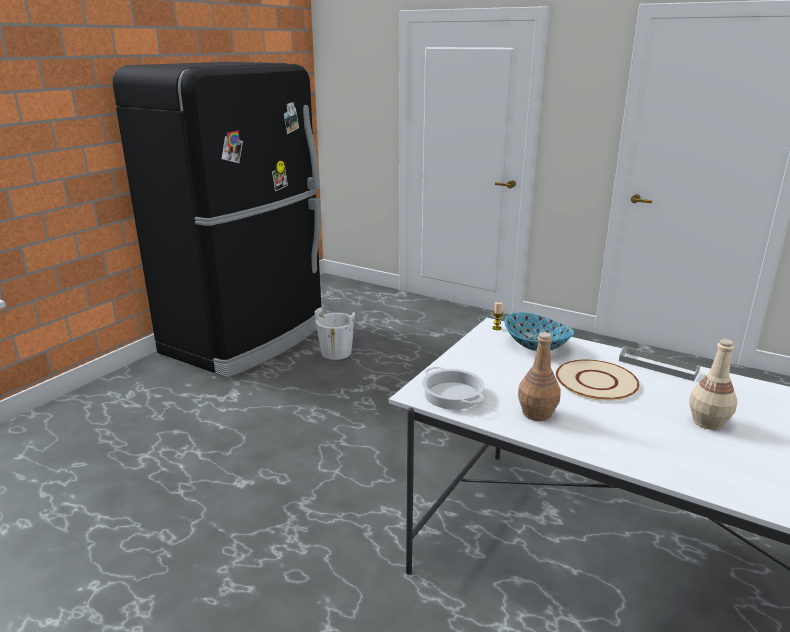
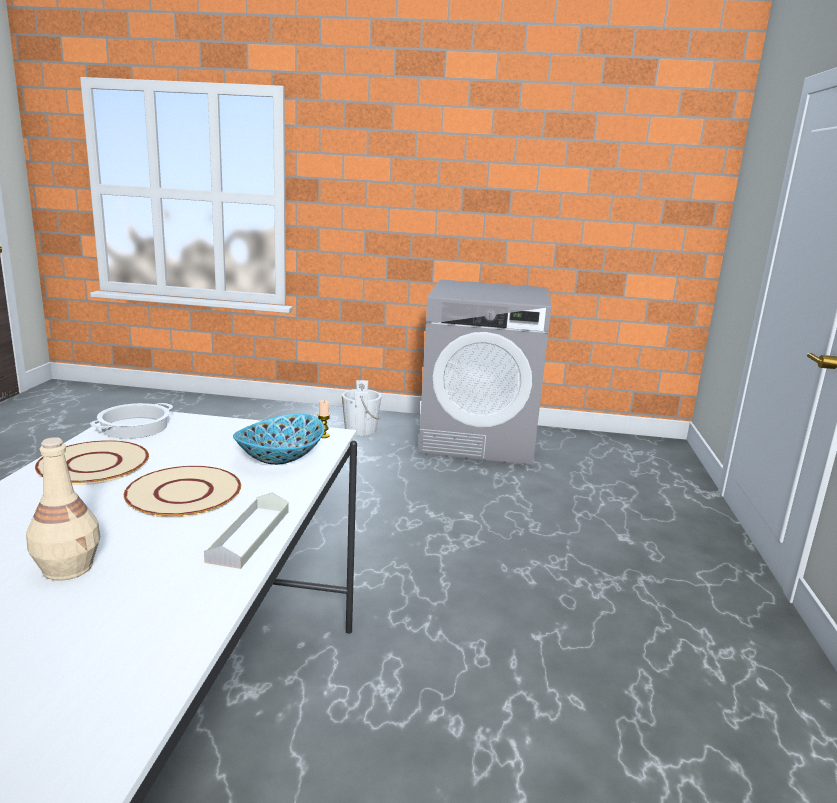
camera: 65 degrees right, 5 degrees down
(248, 338) = (478, 440): black fridge -> grey washing machine
(336, 353) = (499, 486): white bucket -> white bucket (360, 430)
(537, 413) = (93, 465): brown bottle -> beige plate

